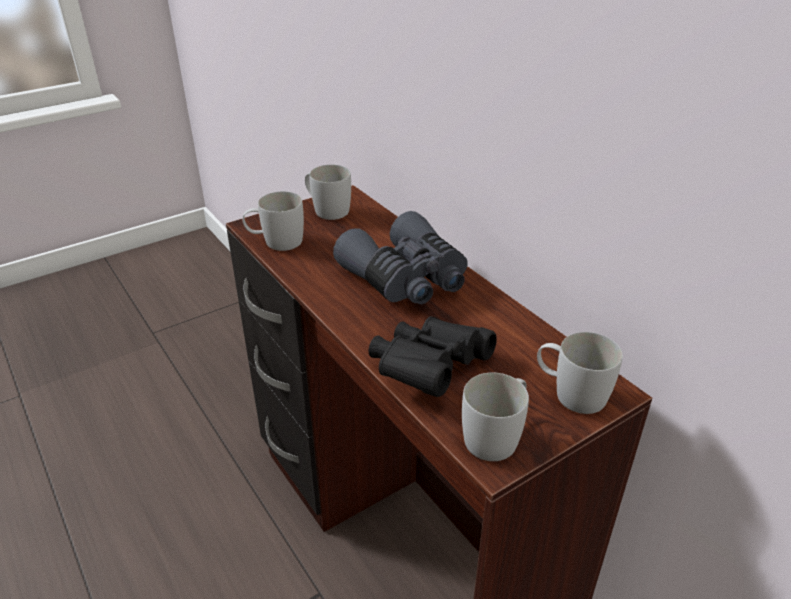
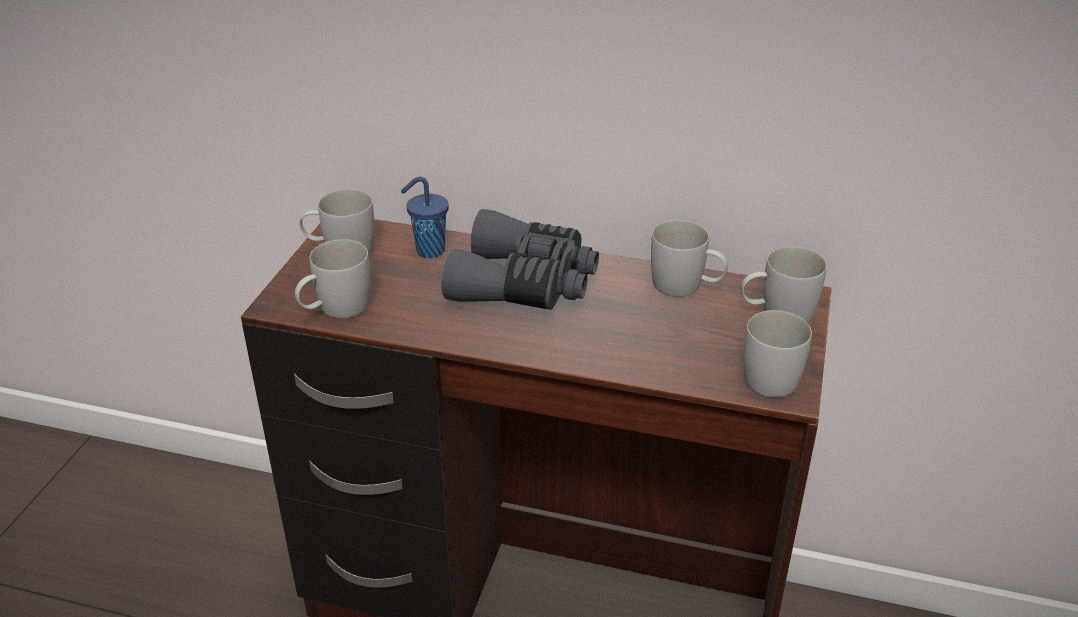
camera: 40 degrees left, 0 degrees up
(376, 231) = (428, 251): none -> blue cup
(428, 370) = (653, 353): black binoculars -> none
(521, 335) = (686, 287): none -> white mug

